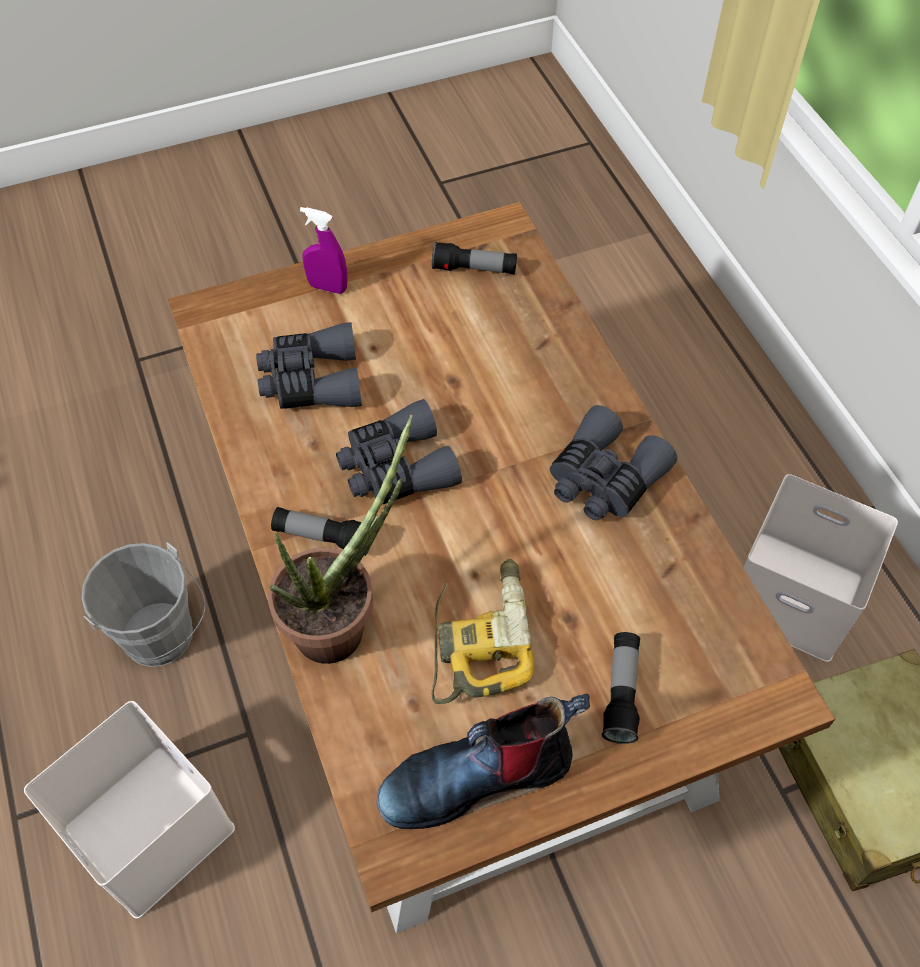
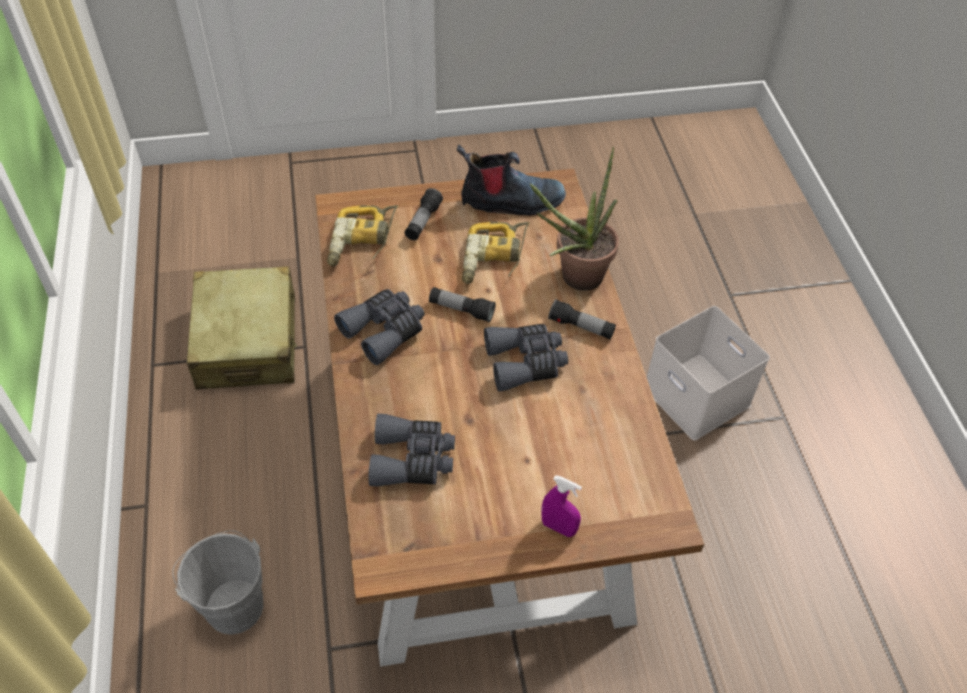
camera: 170 degrees left, 5 degrees down
(164, 640) = (698, 510): grey bucket -> grey bucket (231, 602)
(311, 380) = (580, 440): grey binoculars -> grey binoculars (412, 459)
(474, 269) = (423, 522): flashlight -> flashlight (461, 310)
(703, 627) = (362, 242): none -> power drill
(796, 594) = (224, 455): white storage box -> none

